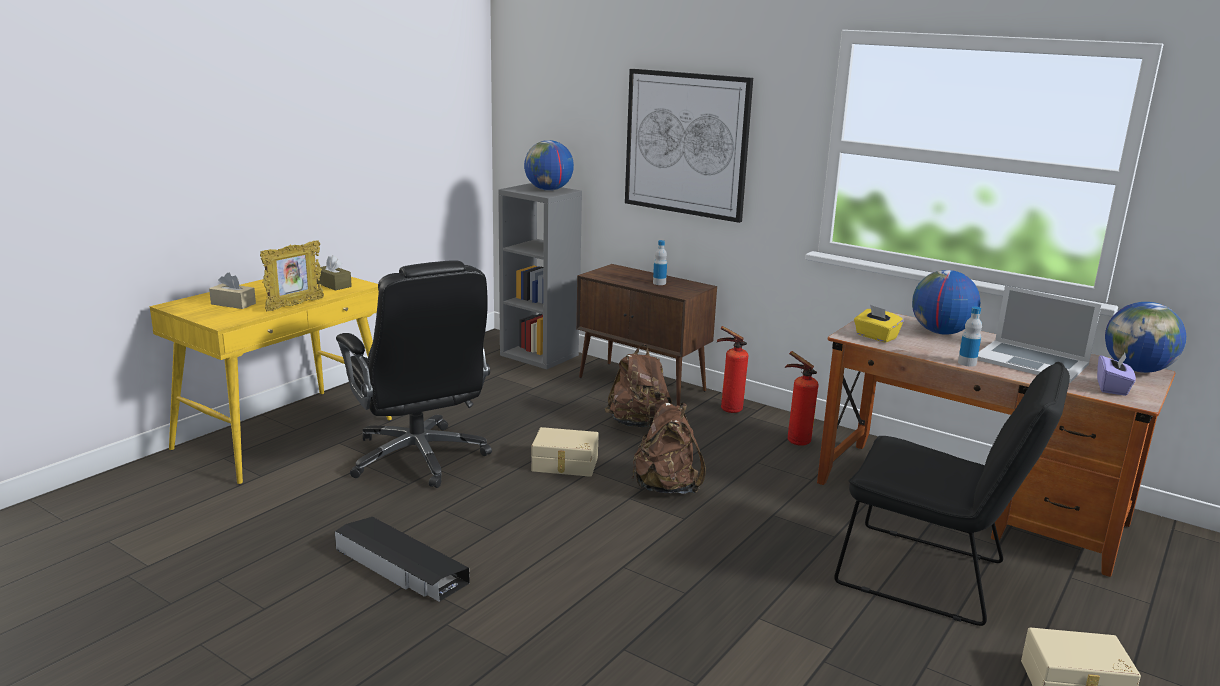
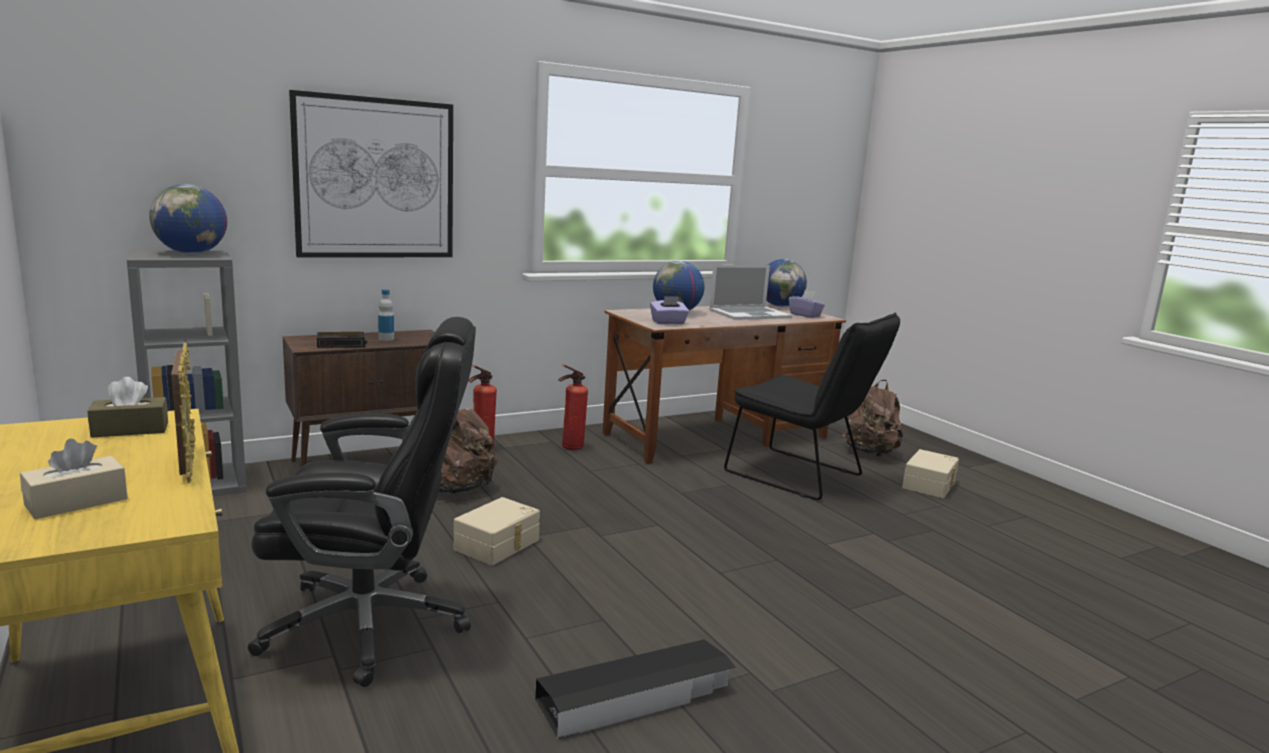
camera: 65 degrees left, 5 degrees down
(620, 278) = (342, 344): none -> alarm clock
(666, 488) = (597, 515): brown backpack -> brown backpack (870, 453)
(876, 337) = (668, 322): yellow tissue box -> purple tissue box
(933, 577) = (801, 476): black chair -> black chair turned 75 degrees clockwise
(967, 363) = (741, 322): bottle -> none

